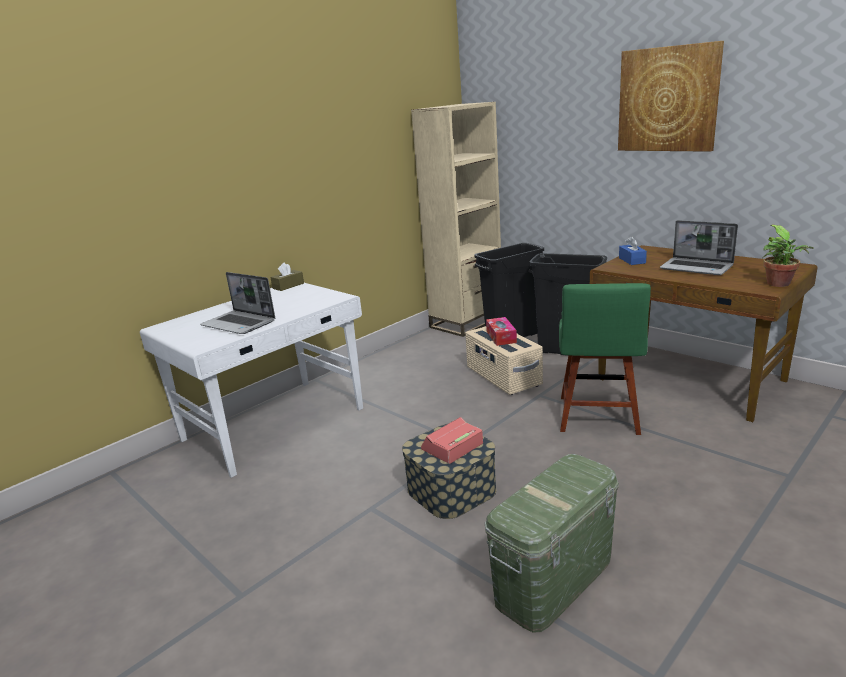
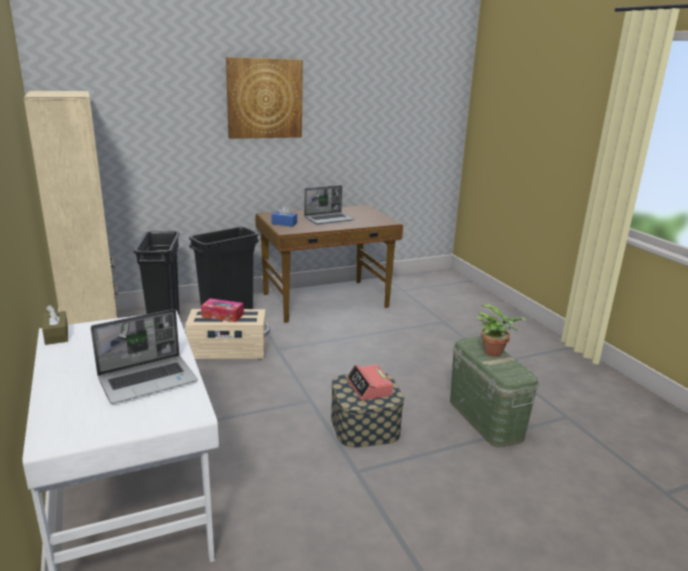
camera: 70 degrees left, 0 degrees up
(598, 417) = (333, 342): green chair -> none
(780, 284) = (386, 218): potted plant -> potted plant (495, 352)

